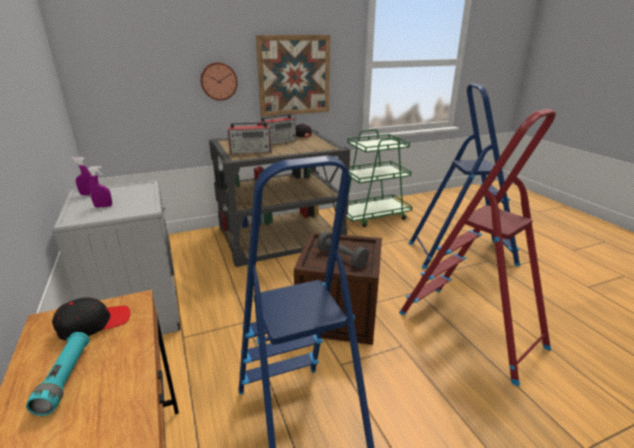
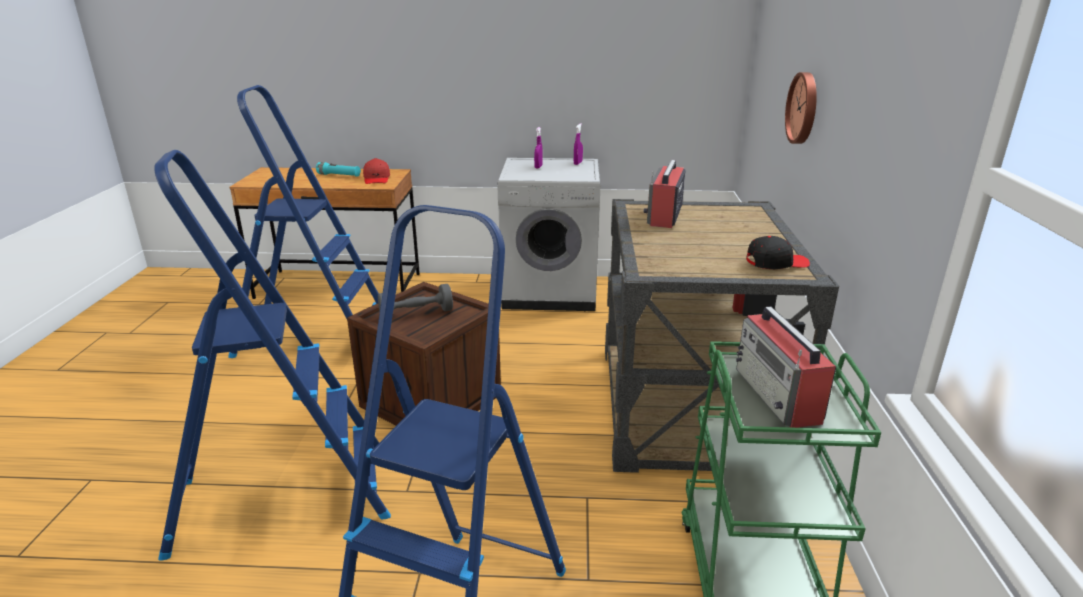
camera: 115 degrees right, 0 degrees up
(94, 323) = (377, 179): black cap -> red cap
(278, 142) = (724, 240): radio -> radio (778, 395)
(294, 76) = (862, 138): picture -> none
(469, 329) = (284, 499): red step ladder -> blue step ladder

